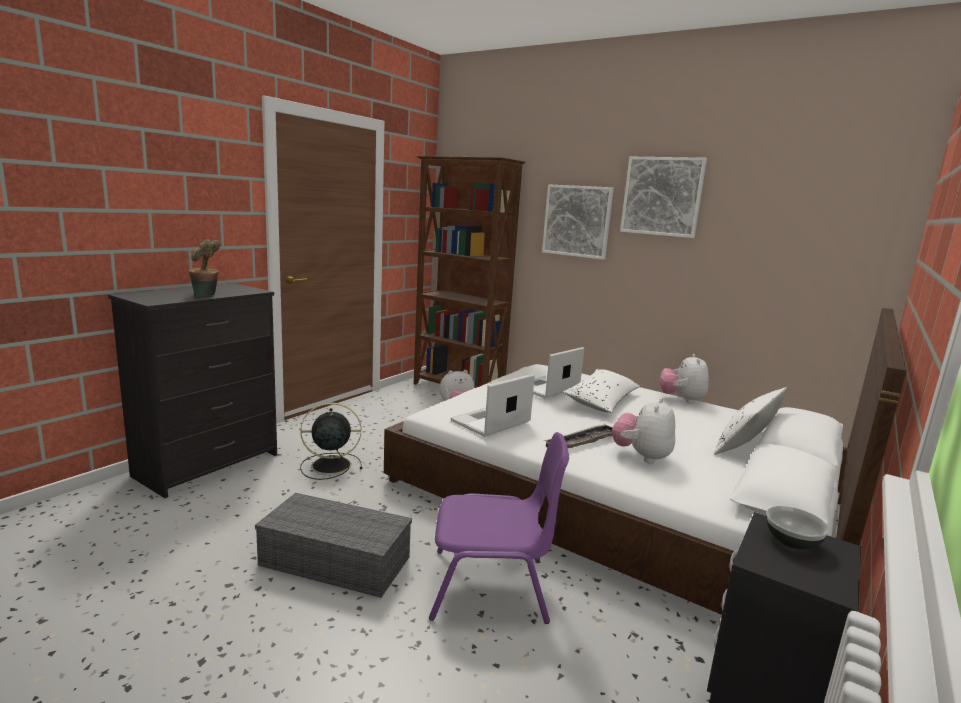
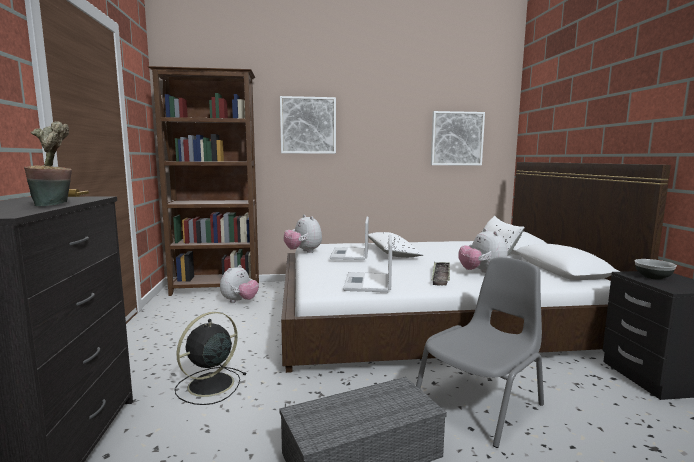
camera: 40 degrees left, 5 degrees down
(491, 586) = (481, 403): purple chair -> grey chair
(662, 196) = (373, 103): picture -> picture (456, 138)
(682, 400) = (423, 243): plush toy -> plush toy (303, 252)

